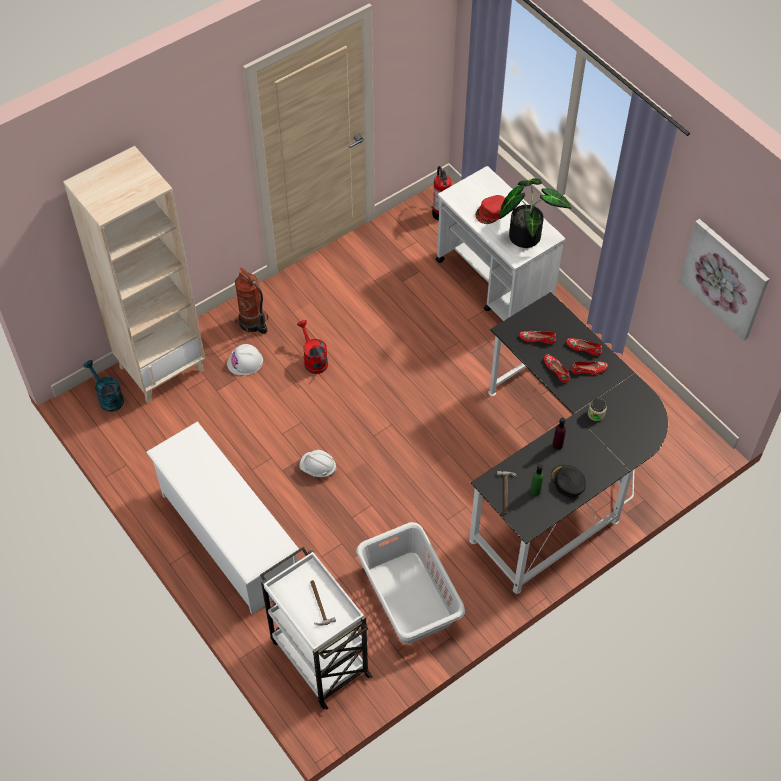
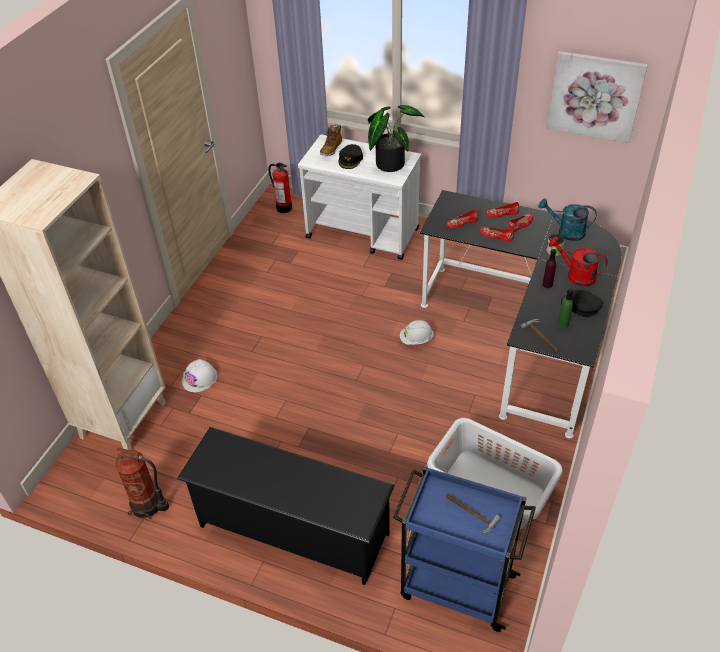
camera: 30 degrees left, 10 degrees down
(108, 397) = (85, 469): turquoise watering can -> turquoise watering can (566, 232)
(229, 539) = (292, 530): white shoe rack -> black shoe rack
(253, 323) = (185, 346): fire extinguisher -> fire extinguisher (148, 505)
(313, 359) = (259, 349): red watering can -> red watering can (576, 275)
(318, 468) = (329, 429): white hard hat -> white hard hat (416, 340)
(318, 656) = (455, 586): white cart -> blue cart
(483, 189) = (331, 149): none -> boot
(491, 212) = (350, 159): red cap -> black cap

